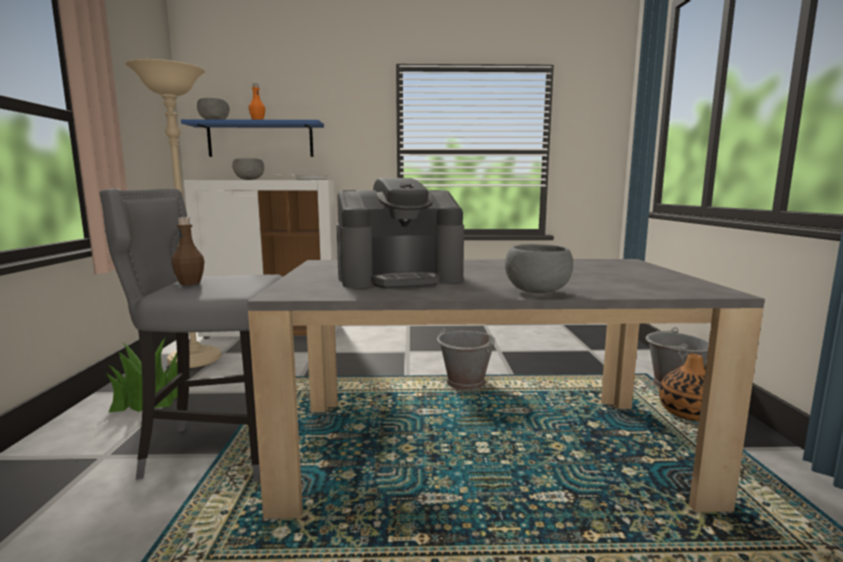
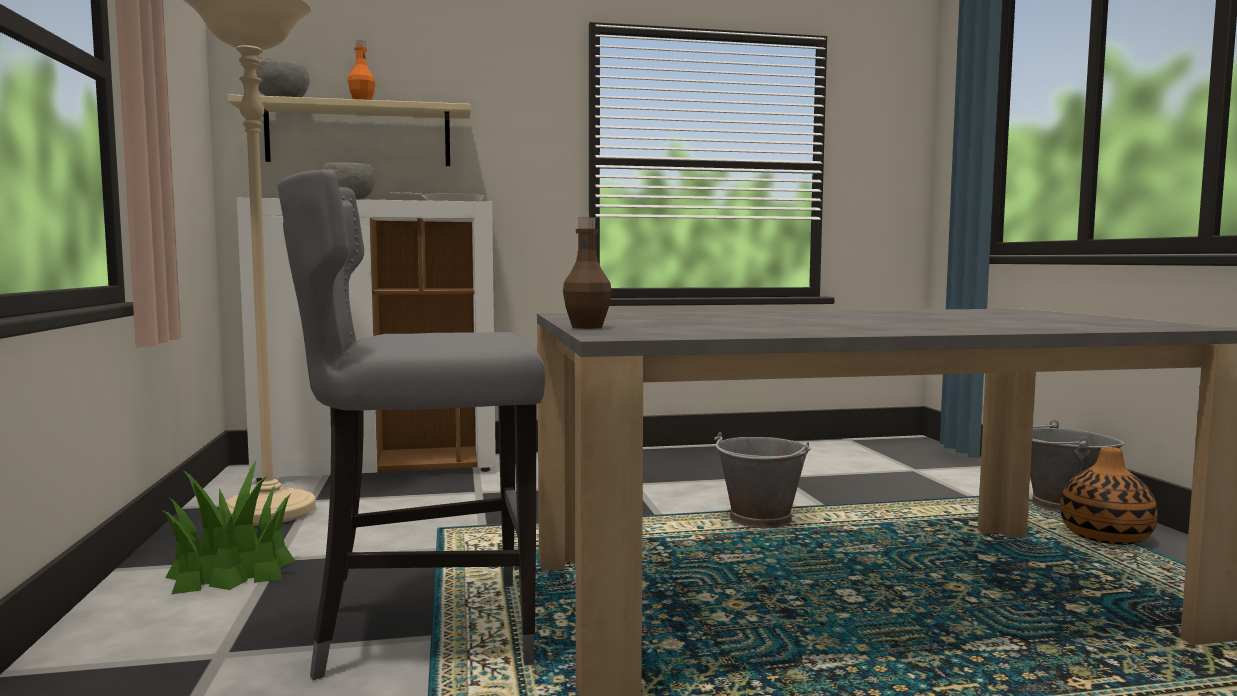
camera: 10 degrees left, 5 degrees down
(190, 283) = (407, 336): brown bottle -> brown bottle (587, 327)
(260, 140) = (359, 136): blue shelf -> beige shelf
(400, 278) = (742, 323): coffee machine -> none
(536, 292) = (974, 329): grey bowl -> none

